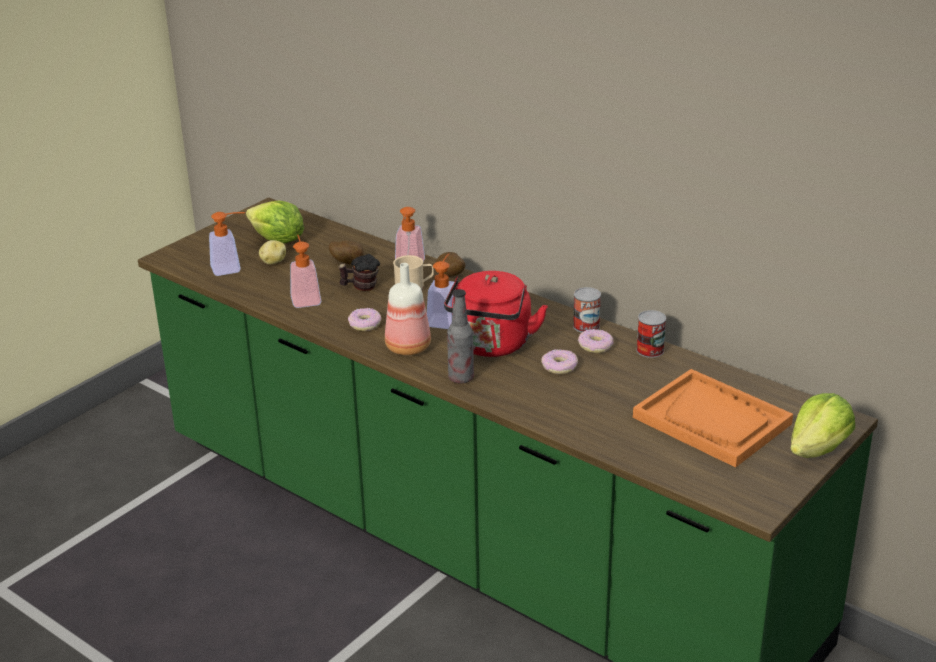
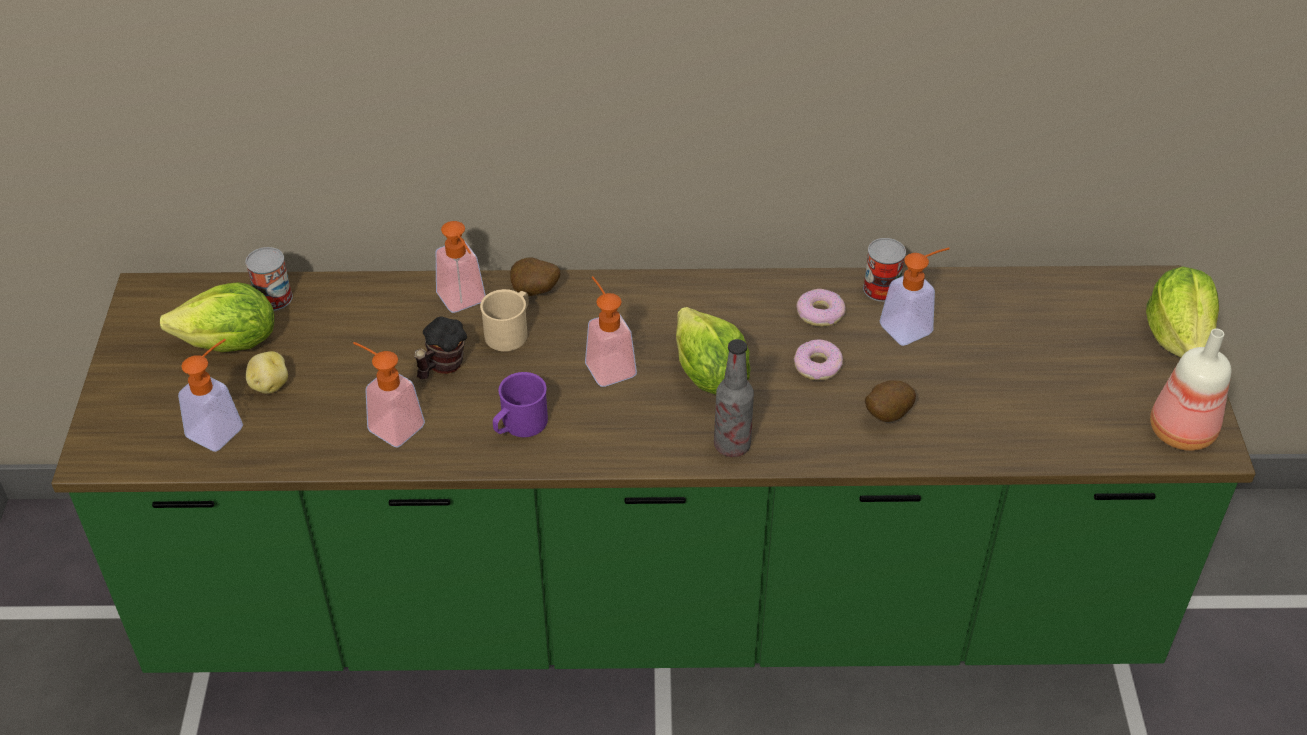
camera: 40 degrees left, 15 degrees up
(347, 262) = (375, 335): potato -> potato (885, 415)
(364, 324) = (519, 425): donut -> purple mug
(407, 347) = (613, 433): bottle -> bottle (1179, 431)
(491, 346) = (709, 376): red kettle -> lettuce
(586, 326) = (777, 289): can -> can (273, 298)
(644, 373) = (913, 326): none -> soap dispenser
(712, 421) = (1048, 355): orange tray -> none

